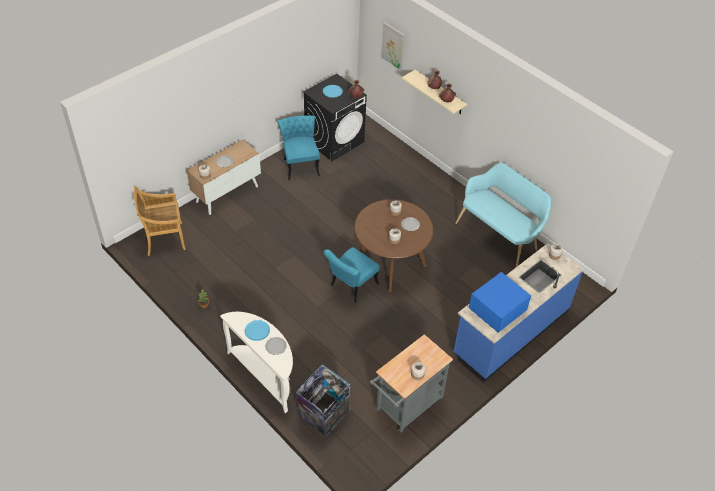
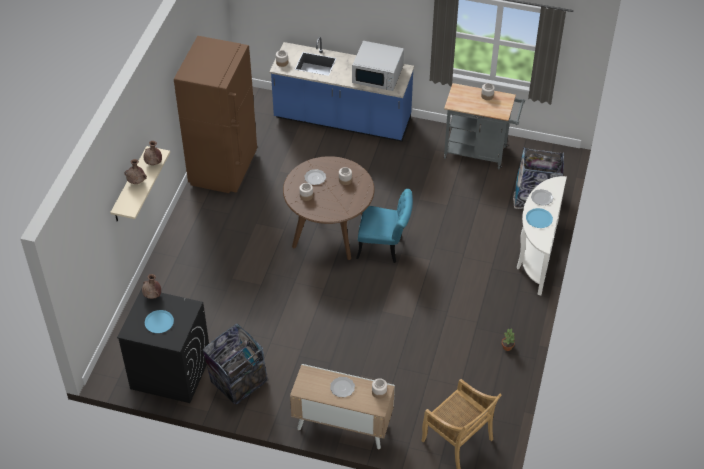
camera: 120 degrees left, 0 degrees up
(300, 164) = (238, 383): turquoise chair -> trash can
(393, 45) = (90, 234): picture -> none
(497, 309) = (378, 75): blue microwave -> white microwave
(499, 235) = (224, 169): turquoise bench -> brown fridge

